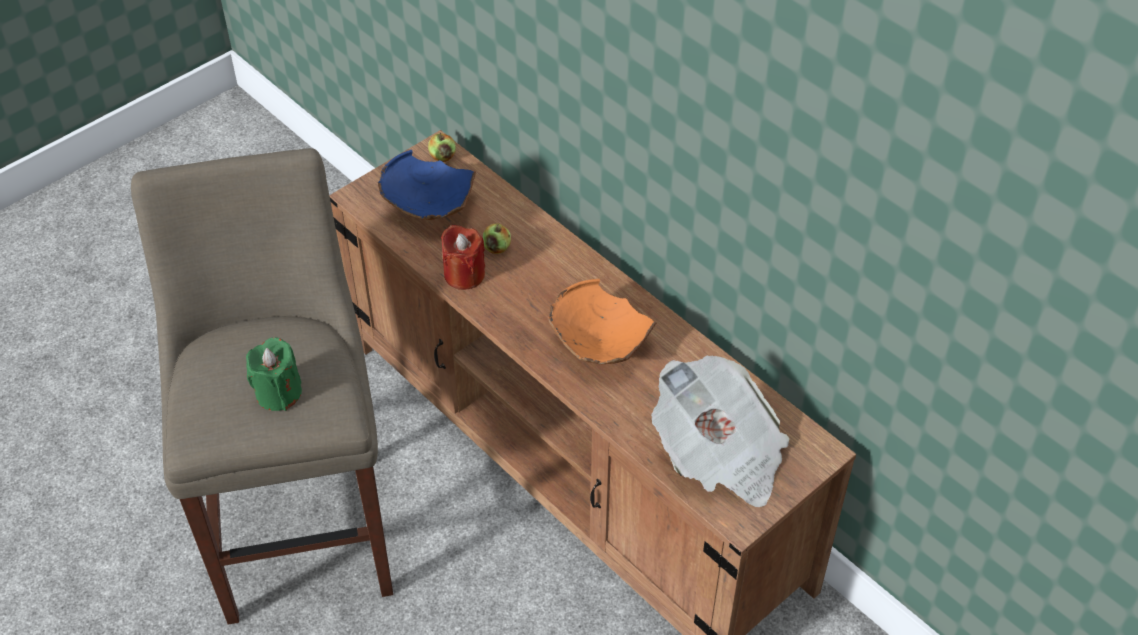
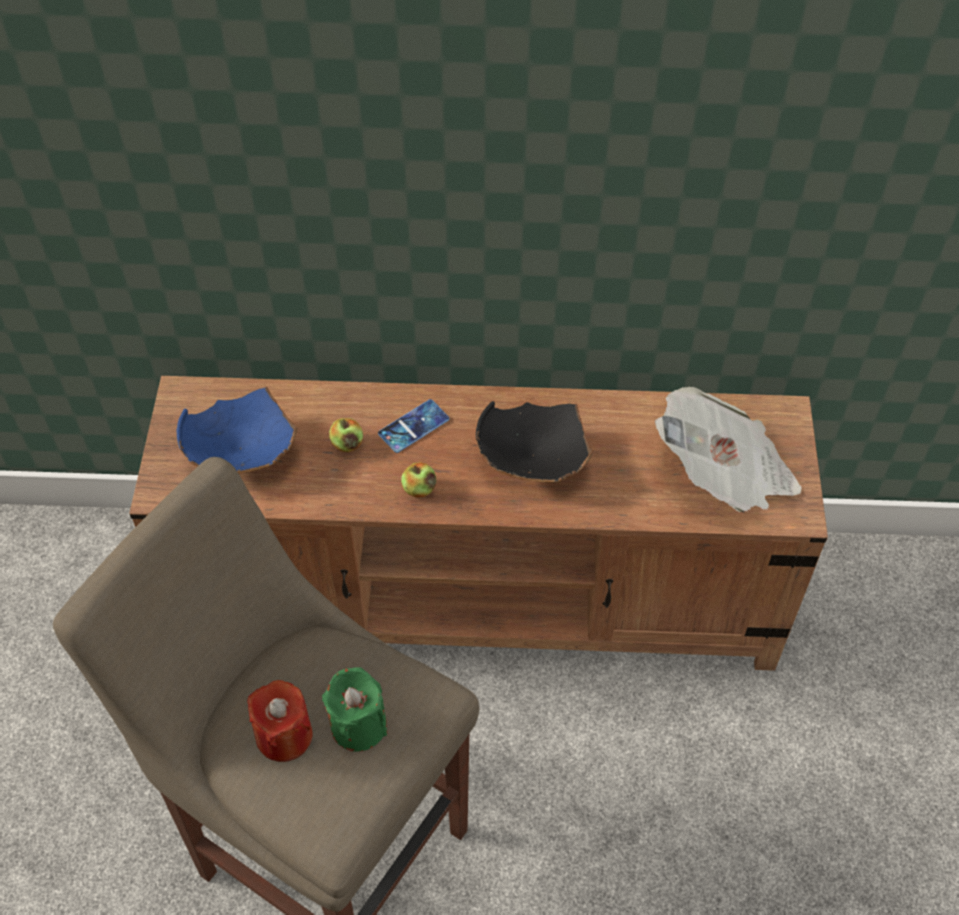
camera: 45 degrees left, 5 degrees up
(442, 157) = (195, 398): apple -> apple (419, 489)
(464, 274) = (348, 489): red candle -> red candle (284, 735)
(550, 267) = (413, 426): none -> phone
(598, 346) = (533, 463): orange bowl -> black bowl

